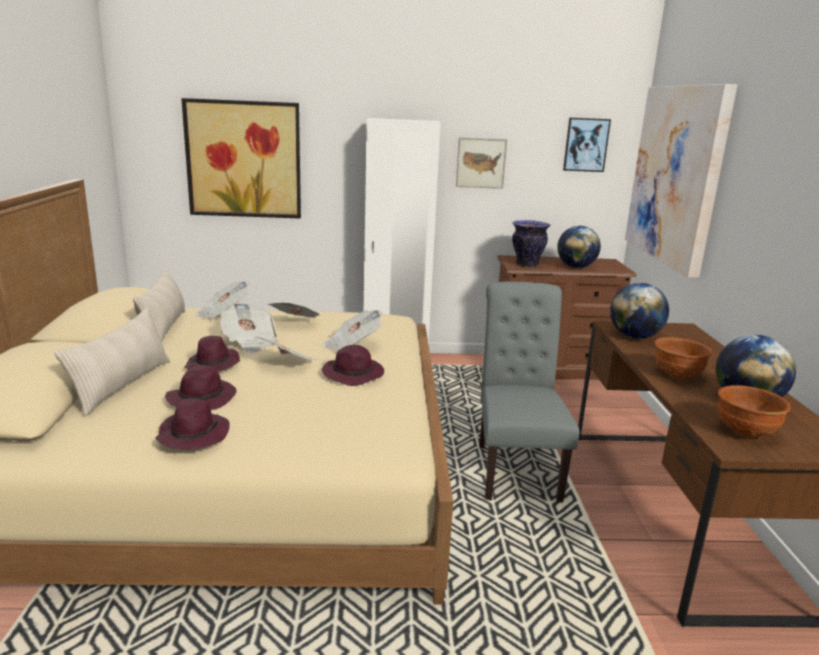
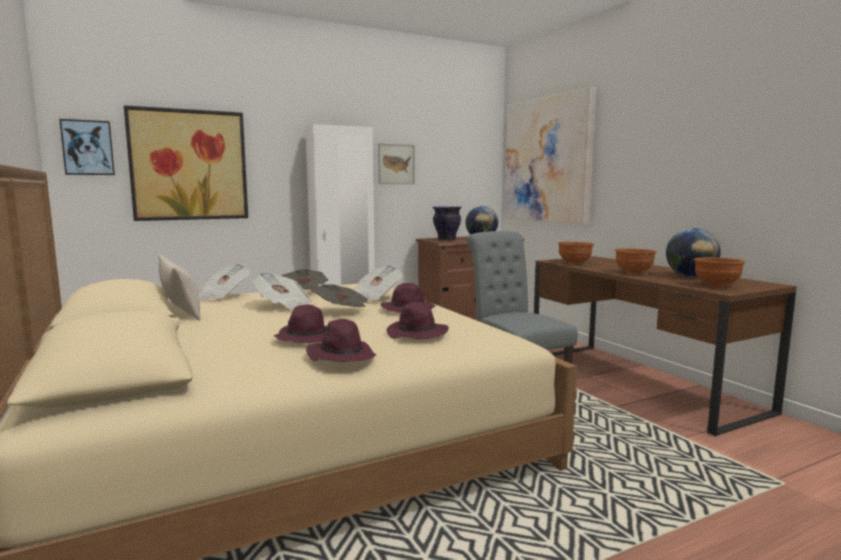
camera: 25 degrees left, 10 degrees down
(122, 385) = (209, 343): beige pillow -> none
(213, 365) = (276, 321): purple hat -> purple hat (417, 334)
(586, 145) = (468, 149): picture -> picture (88, 147)
(634, 337) = (575, 263): globe -> brown bowl

